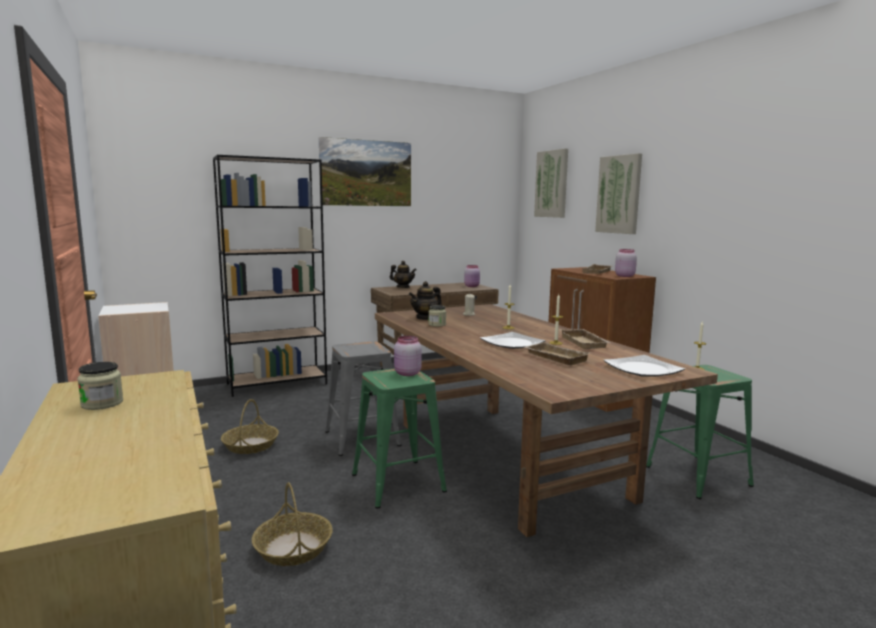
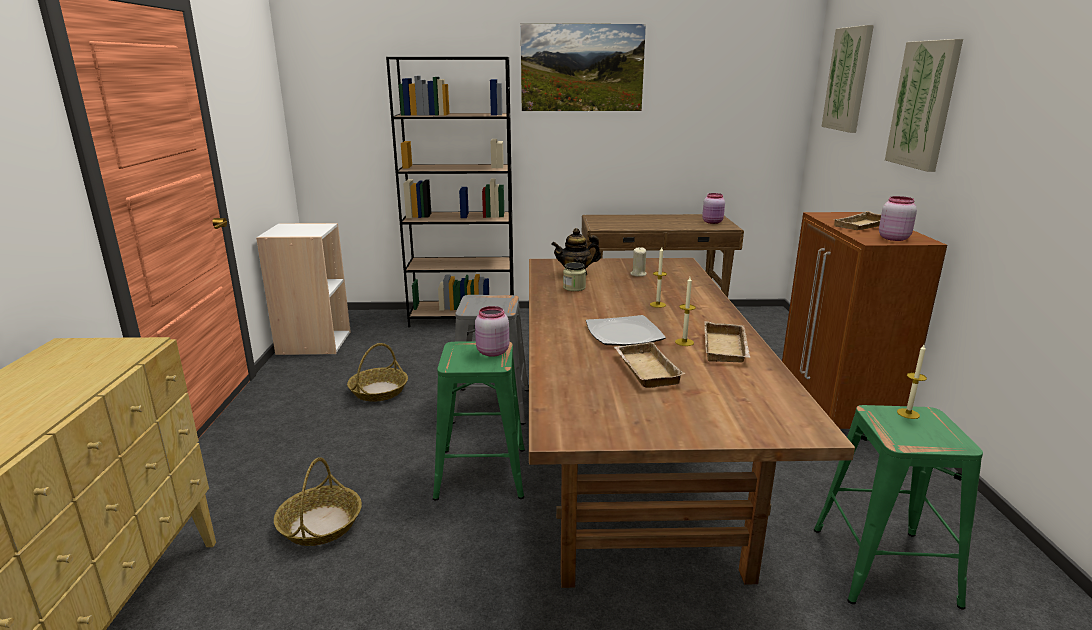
camera: 25 degrees right, 10 degrees up
(102, 403) = (43, 374): jar -> none
(403, 287) = (620, 217): teapot -> none
(642, 369) = (741, 415): plate -> none

